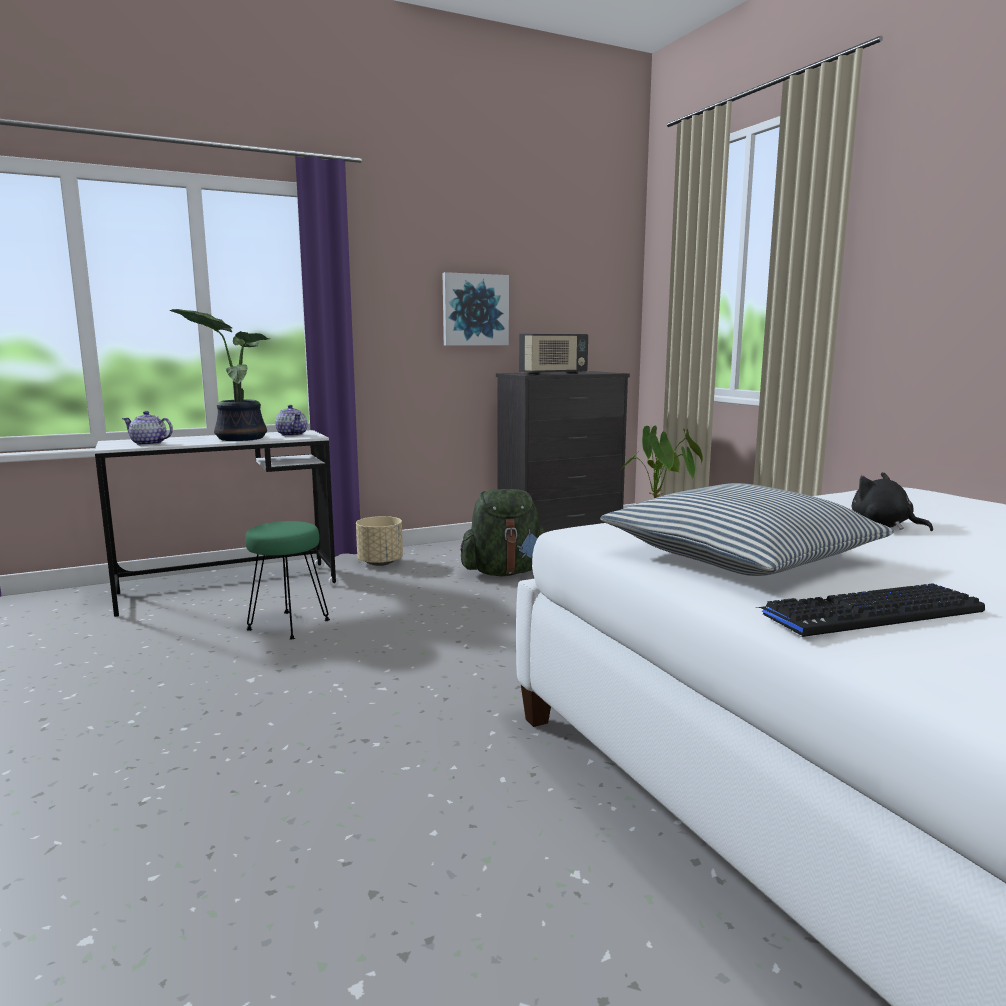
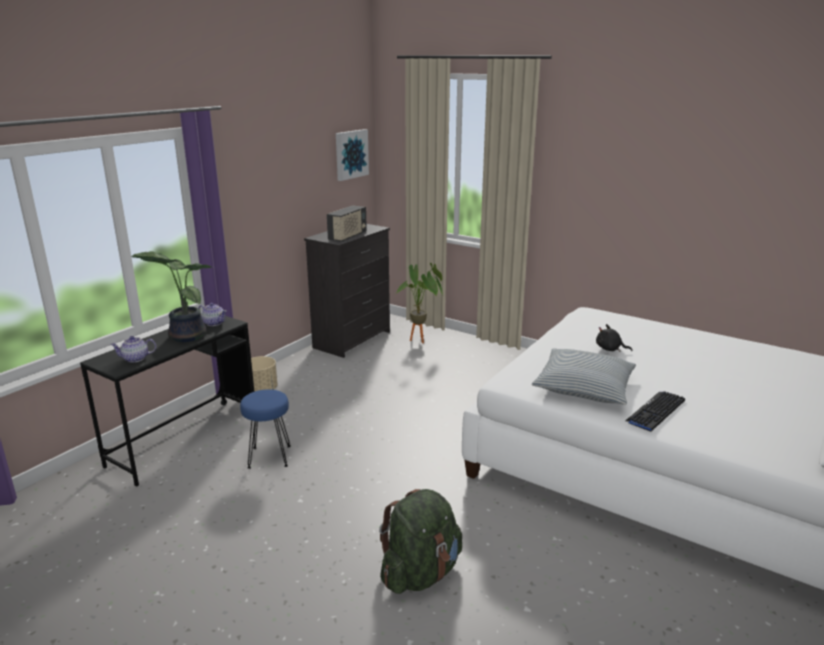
camera: 30 degrees left, 10 degrees up
(228, 589) = (185, 440): white desk -> black desk
(288, 625) = (269, 457): green stool -> blue stool
(475, 310) = (287, 196): picture -> picture (351, 154)
(505, 572) = (351, 379): green backpack -> green backpack (421, 573)

